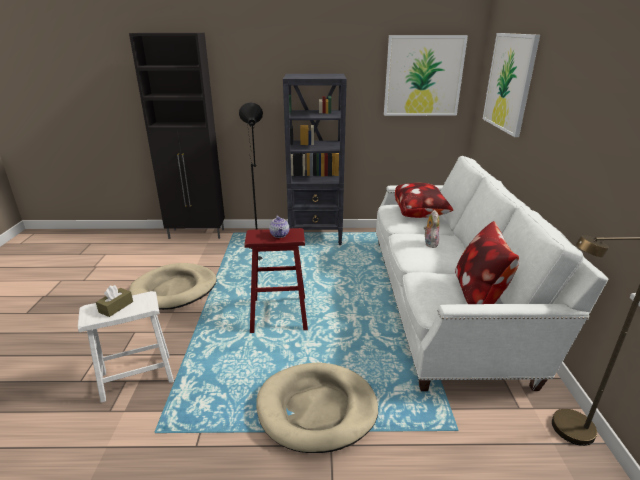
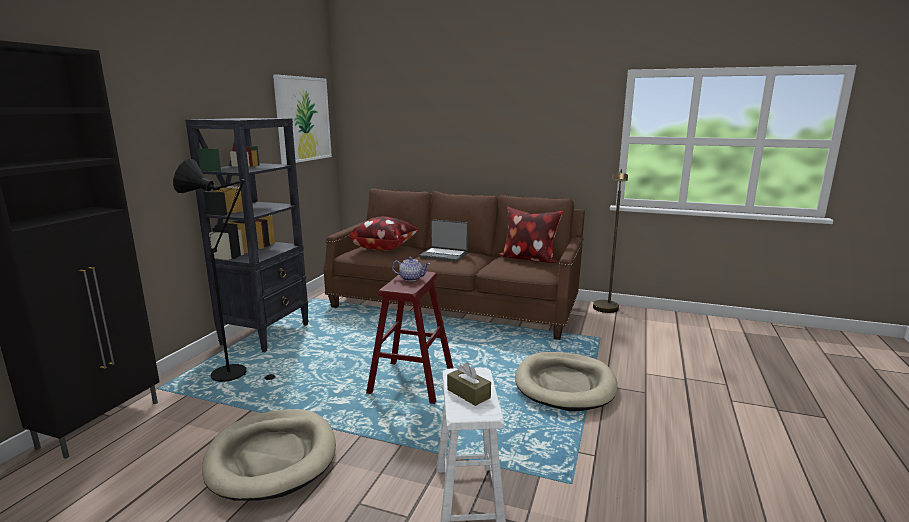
camera: 70 degrees left, 10 degrees down
(430, 243) = (444, 255): plush toy -> laptop
(446, 299) = (455, 305): white sofa -> brown sofa
(509, 82) = (400, 115): picture -> none

